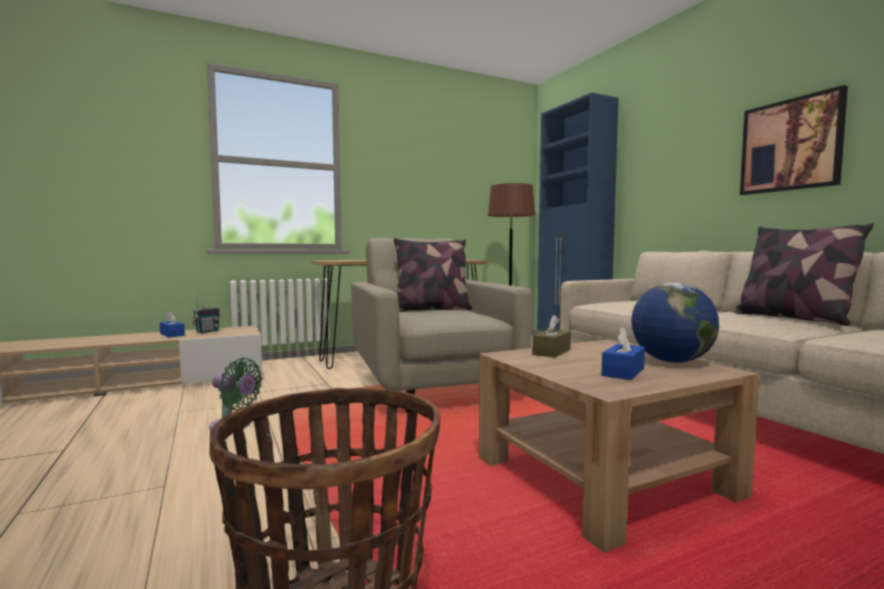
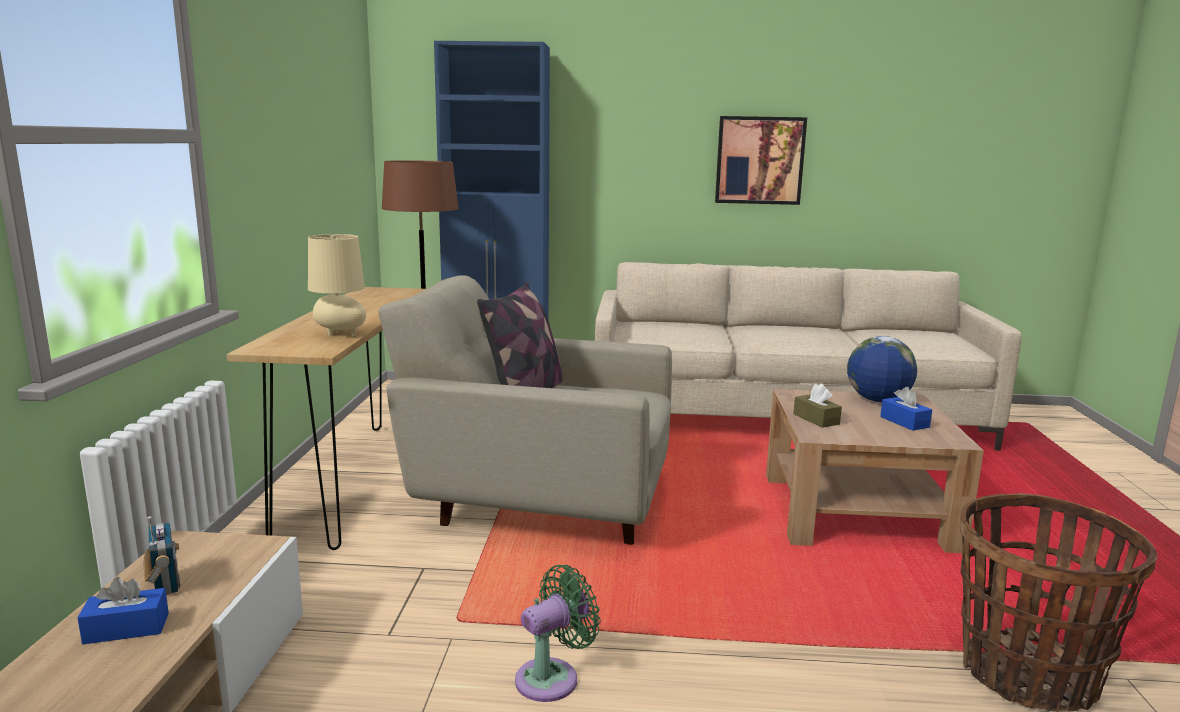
camera: 60 degrees left, 10 degrees up
(363, 260) = (339, 335): none -> beige table lamp
(792, 318) = (808, 329): pillow -> none

